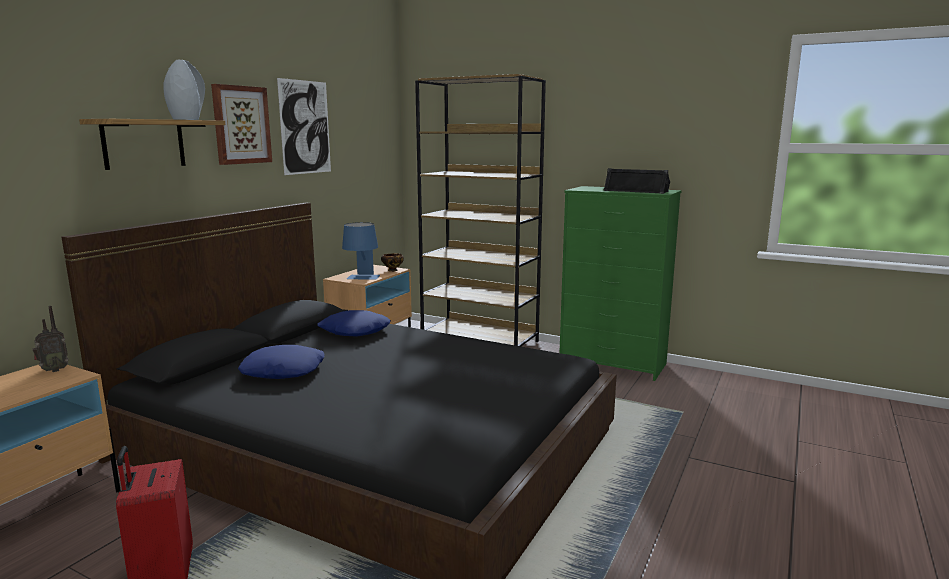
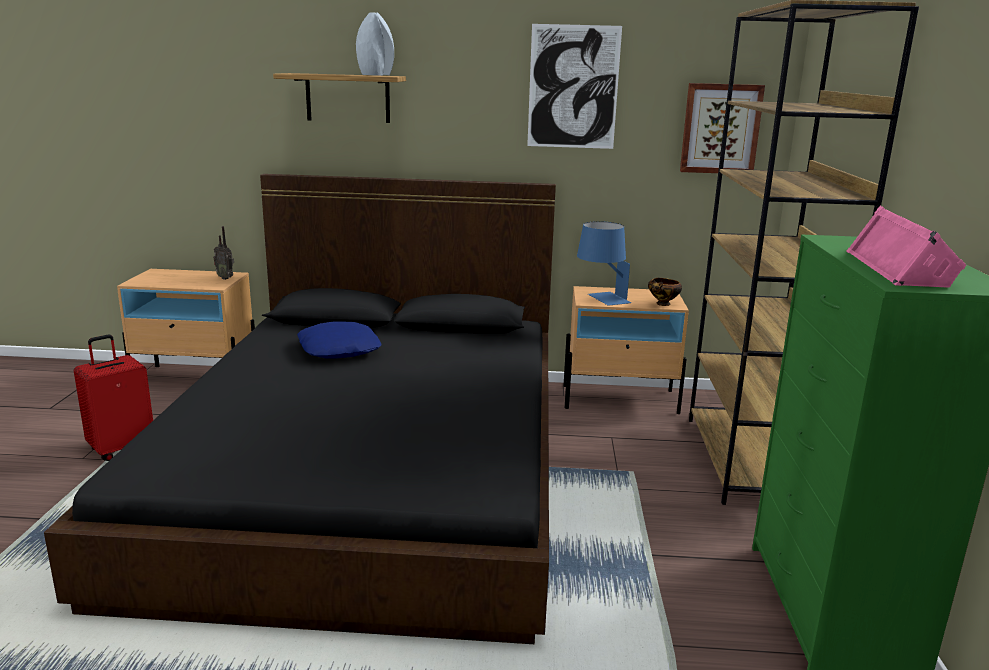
camera: 65 degrees right, 5 degrees up
(241, 125) = (468, 82): picture -> picture (720, 128)
(354, 331) = (483, 349): blue pillow -> none
(636, 191) = (901, 268): black speaker -> pink speaker

